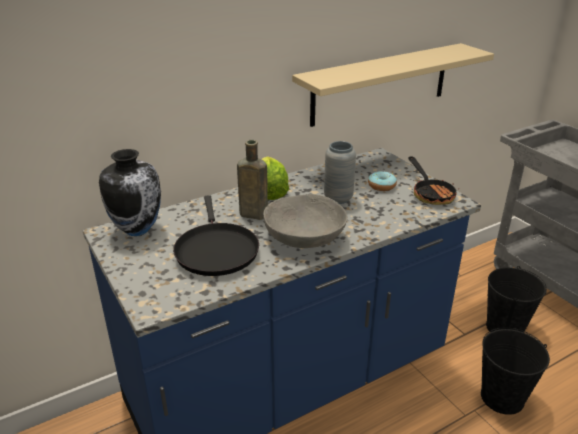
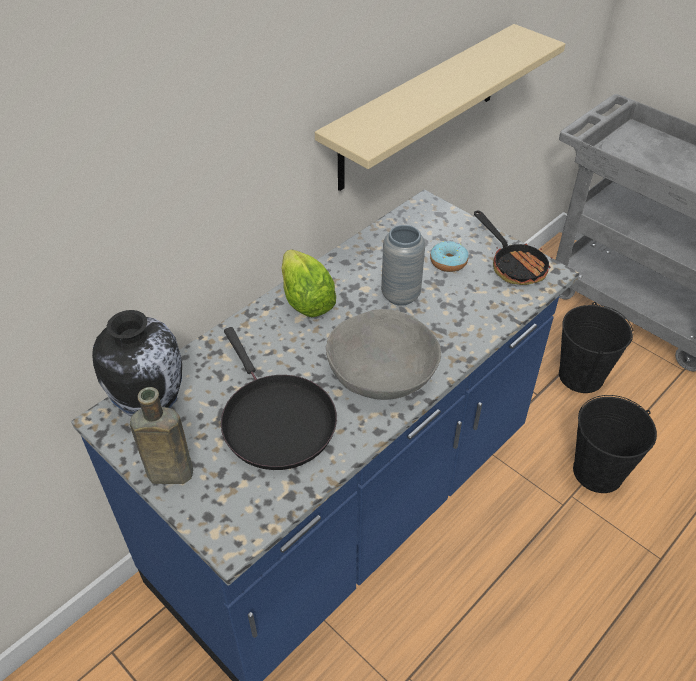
camera: 15 degrees left, 15 degrees up
(251, 214) = (297, 346): brown bottle -> brown bottle (167, 474)

